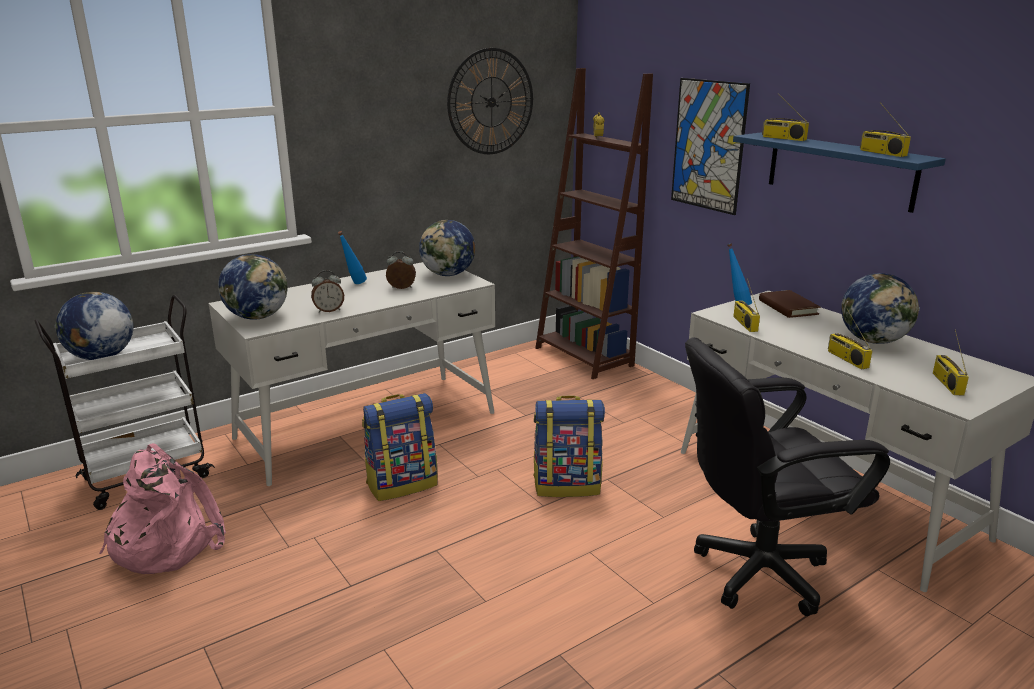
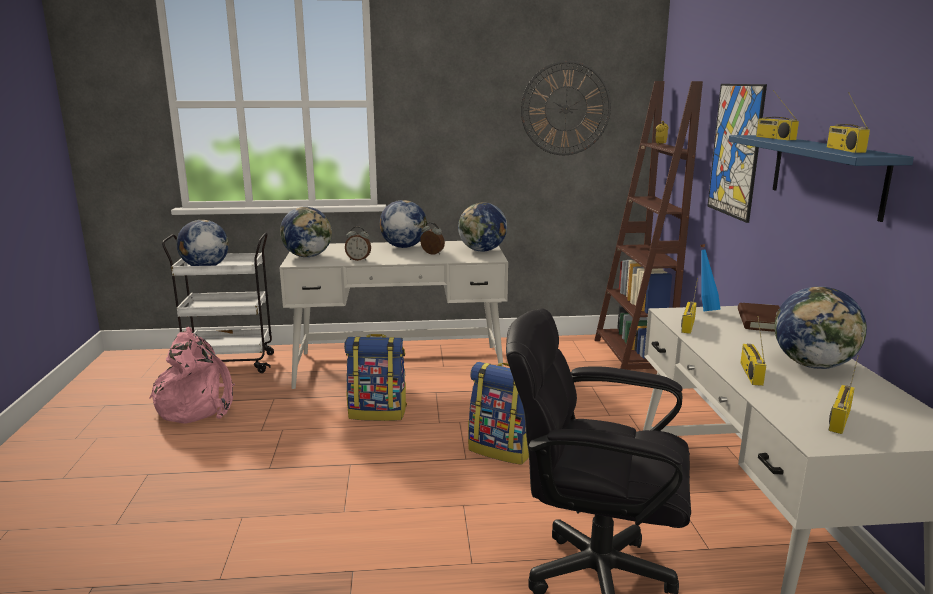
camera: 30 degrees right, 5 degrees down
(354, 284) = (403, 247): blue bottle -> globe

